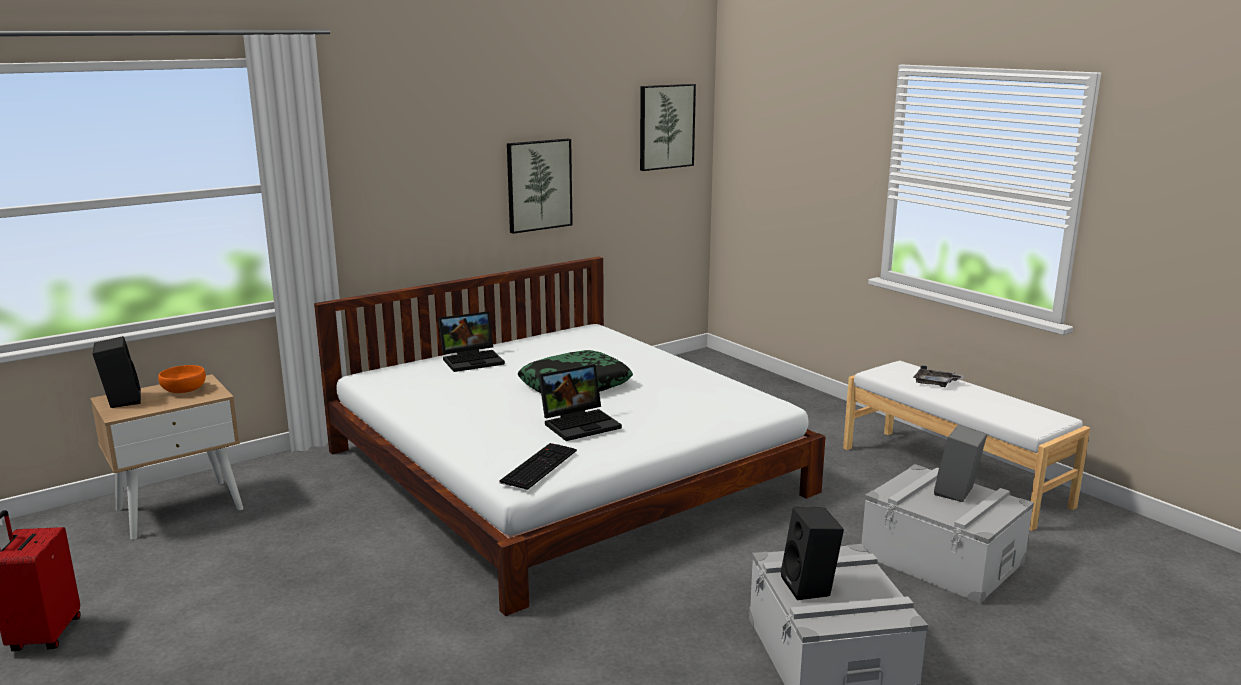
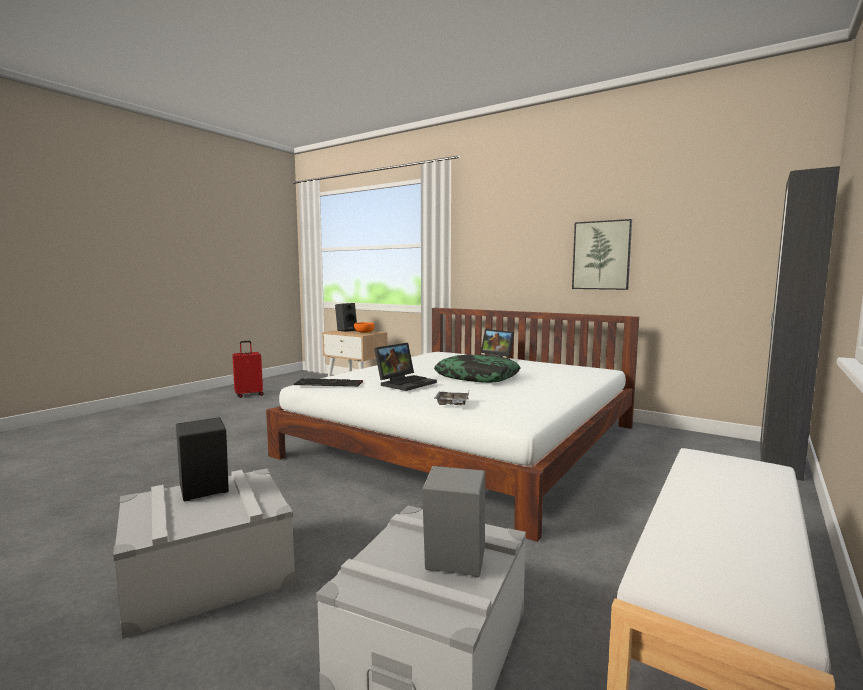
camera: 70 degrees right, 10 degrees down
(581, 423) = (405, 383): laptop -> laptop turned 90 degrees counterclockwise
(666, 126) = (753, 208): picture -> none
(729, 366) = (779, 463): none -> black wardrobe
(935, 383) = (735, 490): grey tray -> grey tray (452, 404)

